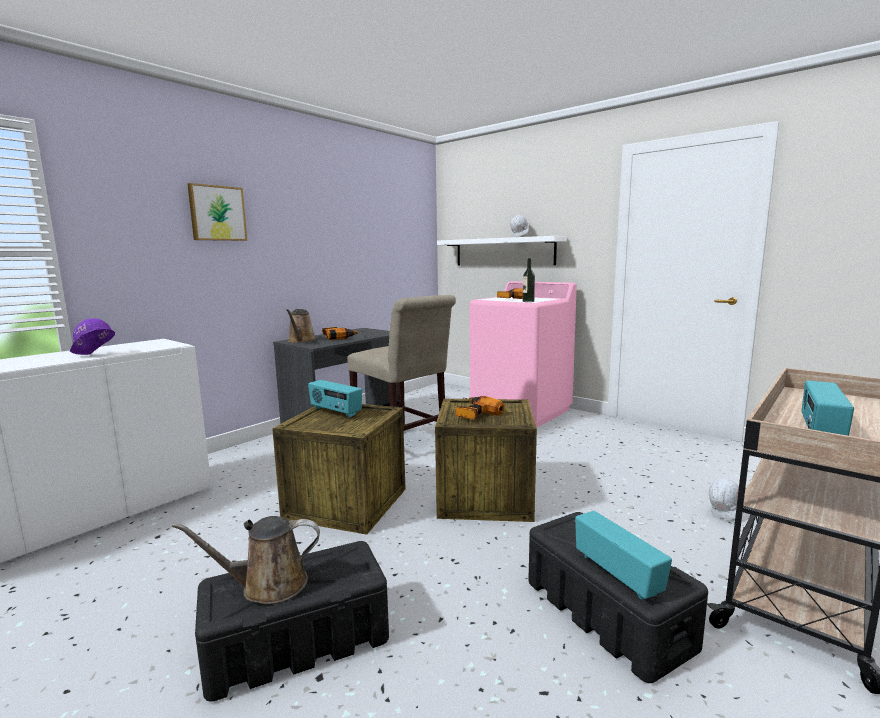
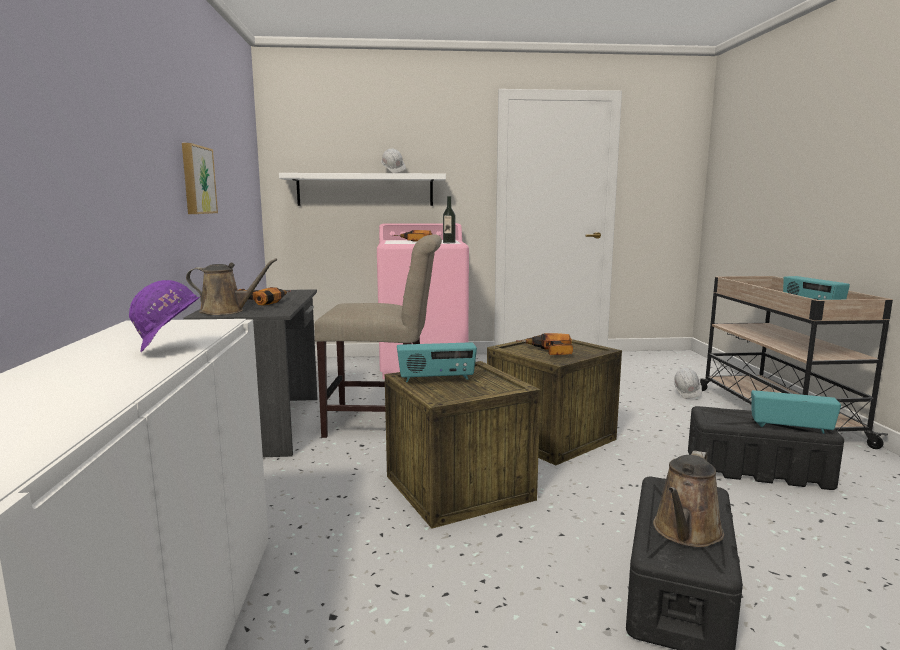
camera: 45 degrees left, 0 degrees up
(217, 213) = (120, 104): picture -> picture (196, 180)
(301, 341) = (226, 311): brown watering can -> brown watering can turned 45 degrees counterclockwise

